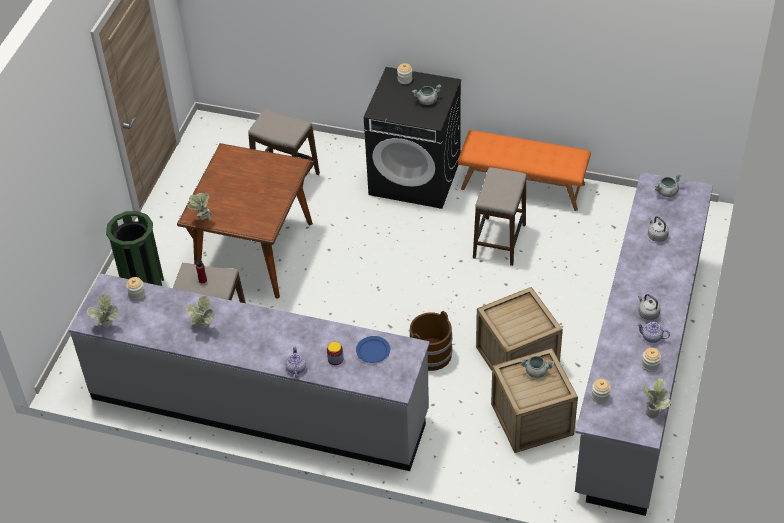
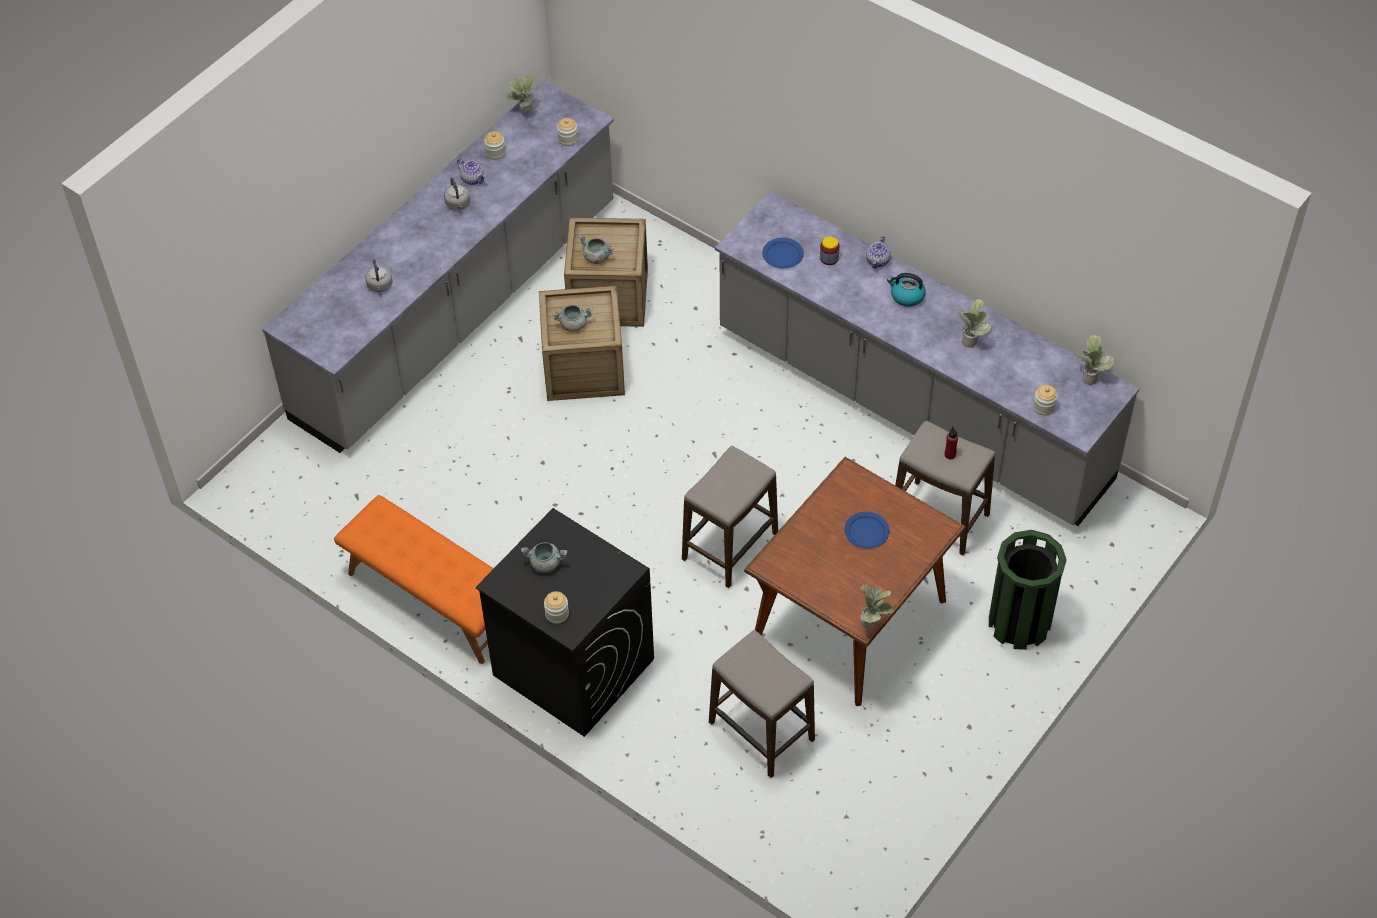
camera: 160 degrees left, 5 degrees up
(203, 219) = (928, 519): potted plant -> potted plant (873, 622)
(241, 200) = (866, 532): none -> blue plate
(263, 346) = (906, 296): none -> kettle
(431, 354) = (682, 403): brown bucket -> none
(499, 241) = (514, 524): stool -> stool (729, 546)
(666, 192) = (325, 335): grey cooking pot -> grey cooking pot (573, 324)

